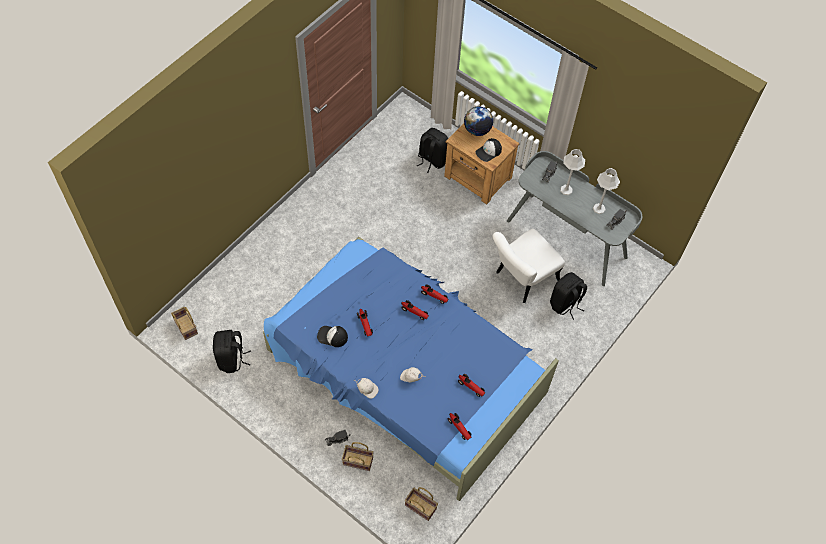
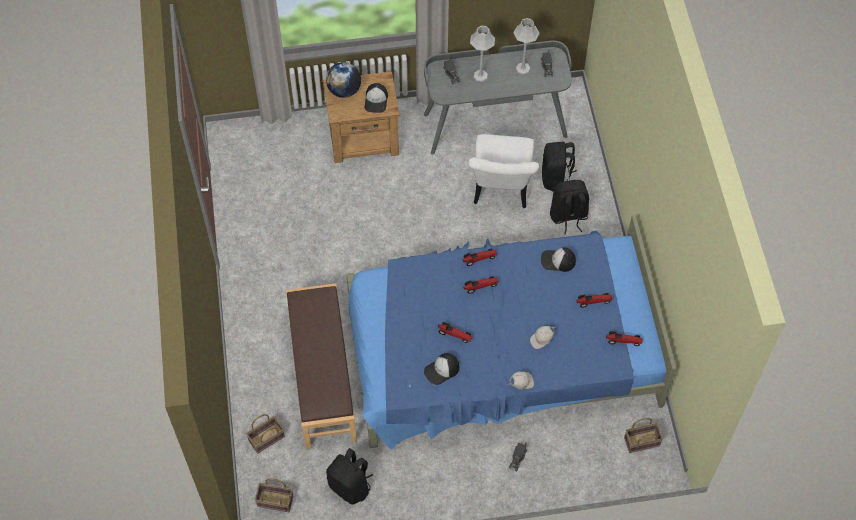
camera: 45 degrees left, 0 degrees up
(292, 287) = (324, 377): none -> brown bench
(357, 461) = (553, 459): basket -> basket (266, 439)
(431, 160) = (306, 158): black backpack -> black backpack (568, 216)
(479, 342) = (557, 261): none -> cap

